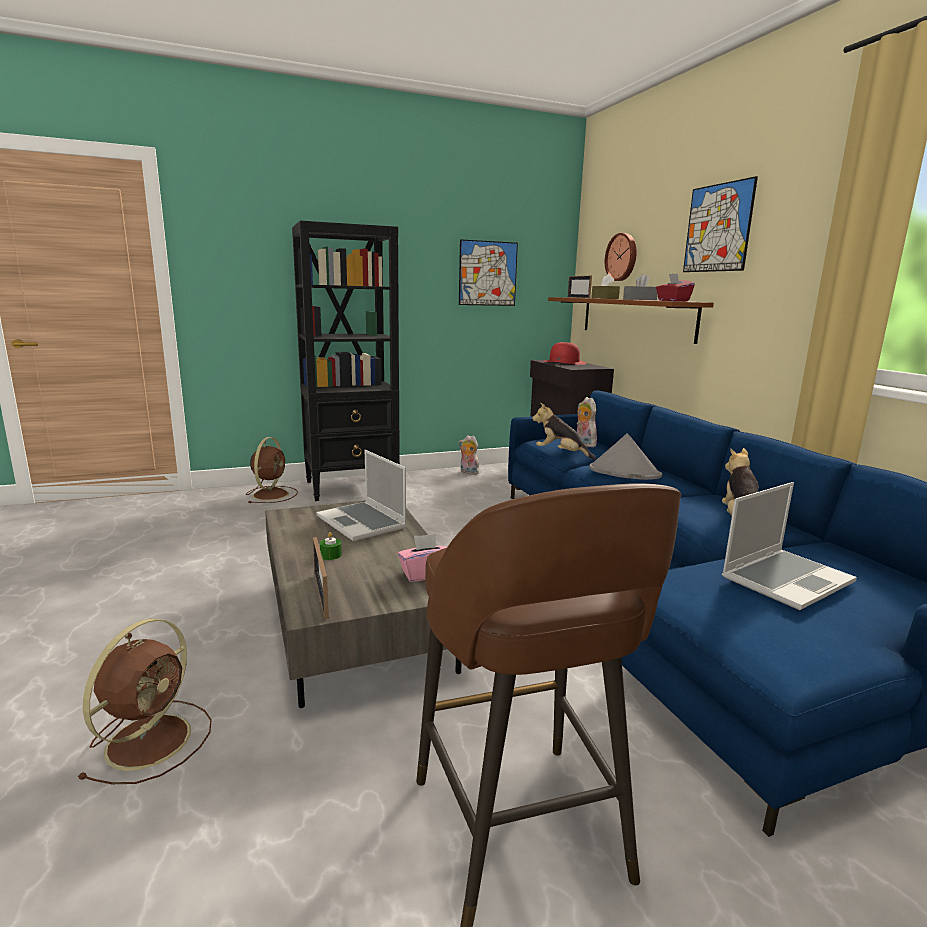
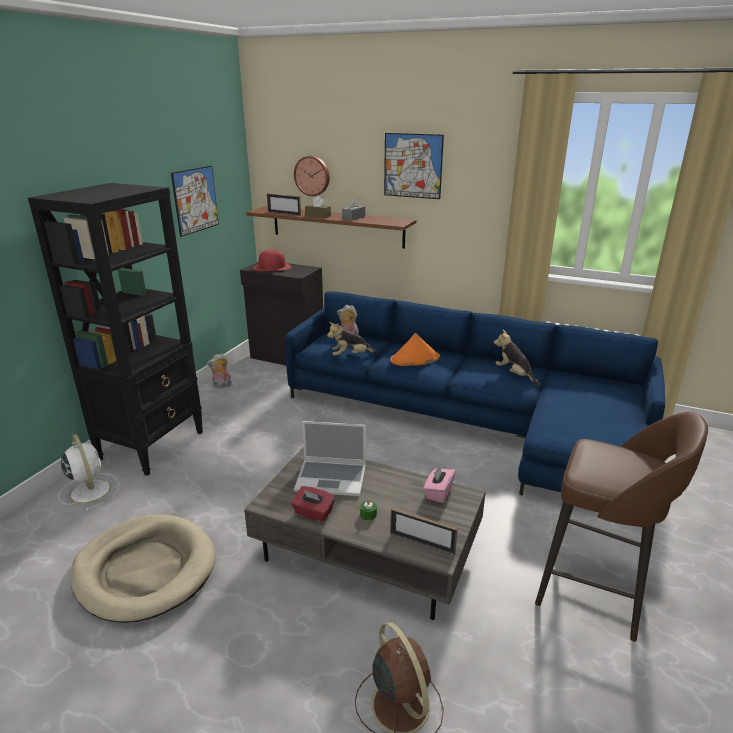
camera: 45 degrees left, 10 degrees up
(210, 547) = (145, 570): none -> beige dog bed
(271, 494) = (90, 490): brown fan -> white fan
(624, 472) = (414, 359): grey hat -> orange hat
(672, 301) = (394, 222): red tissue box -> red tissue box (313, 513)
(786, 579) = (583, 405): laptop -> none

